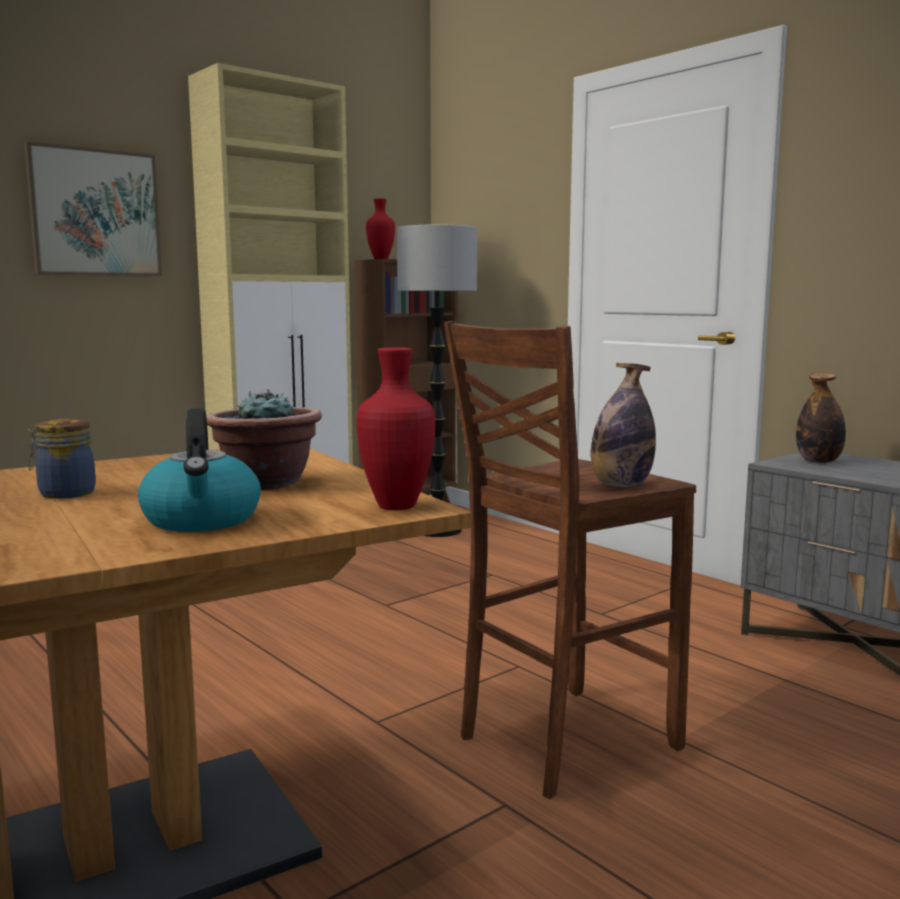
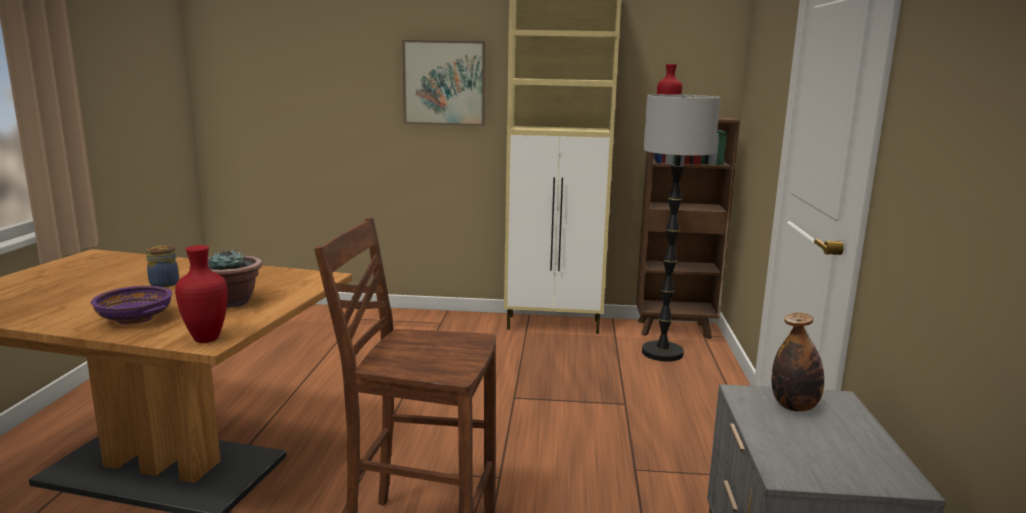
camera: 45 degrees right, 5 degrees up
(202, 520) = (136, 318): kettle -> purple bowl
(620, 485) = (423, 367): bottle -> none

